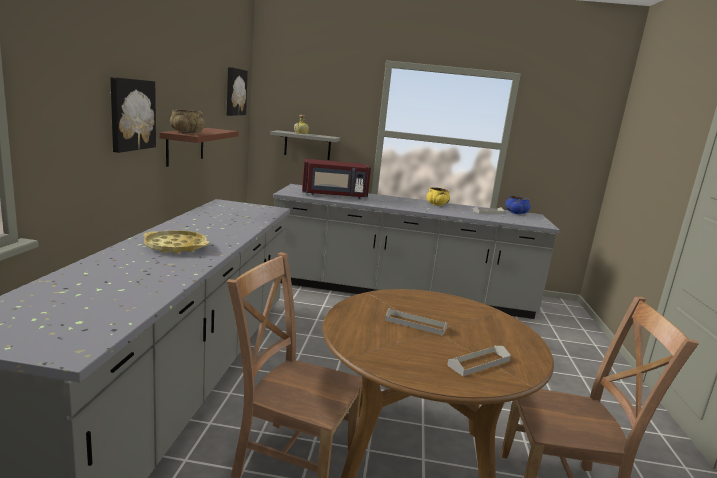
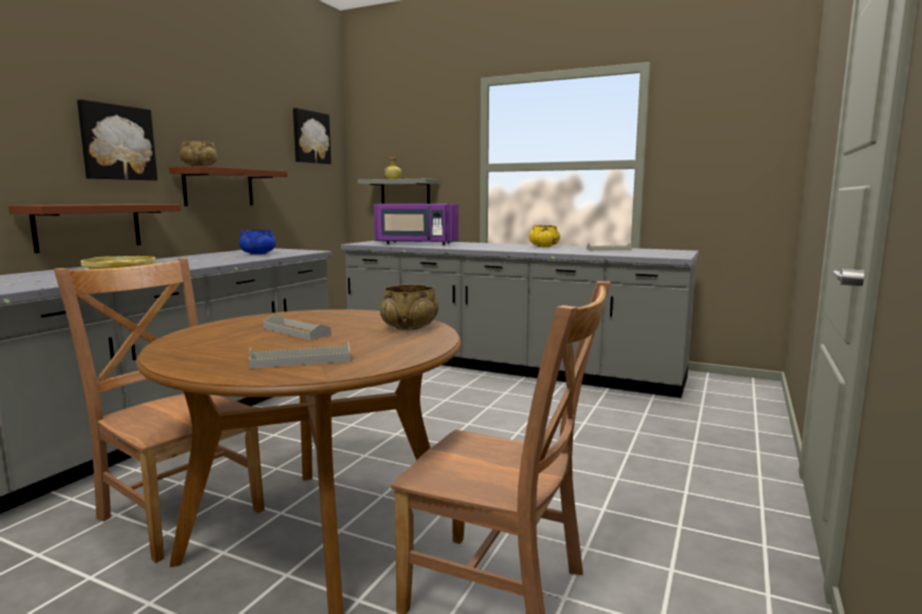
camera: 20 degrees right, 5 degrees down
(112, 197) = (88, 226): none -> brown shelf
(334, 195) = (416, 243): red microwave -> purple microwave
(479, 313) = (410, 327): none -> beige bowl
(516, 213) = (654, 250): blue bowl -> blue bowl (258, 254)

